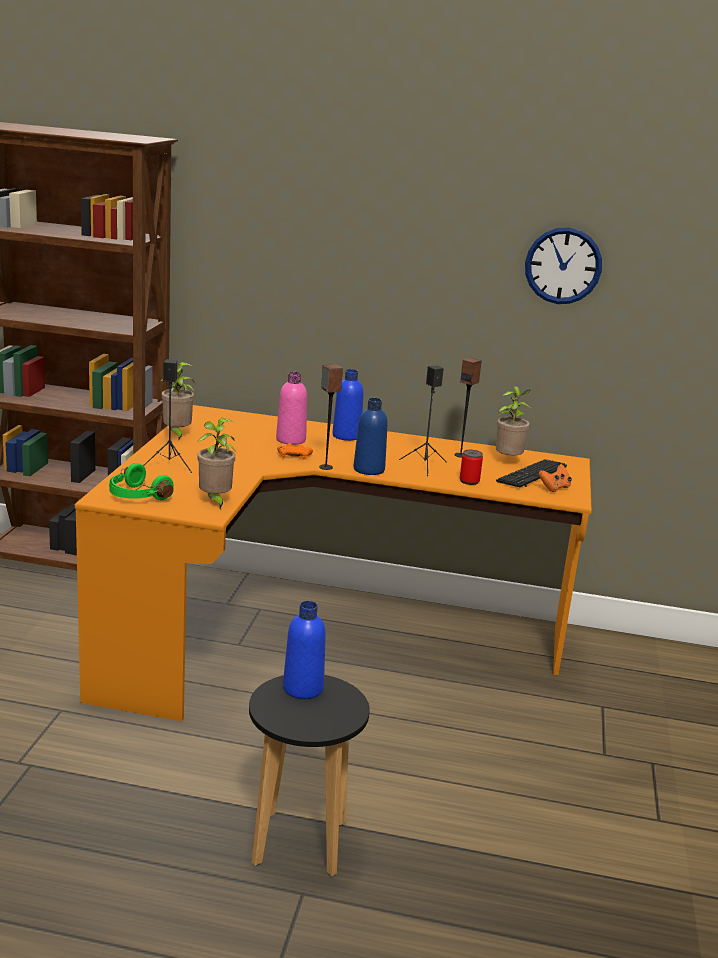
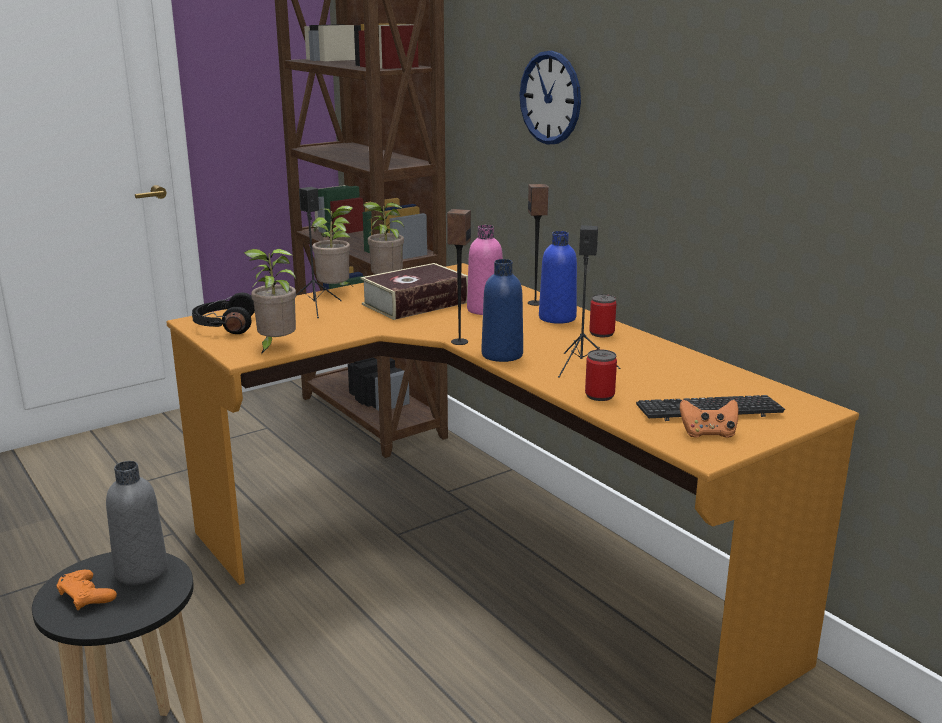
camera: 45 degrees right, 0 degrees up
(136, 496) = (224, 326): green headphones -> black headphones
(234, 445) = (415, 303): none -> book
(294, 456) = (452, 324): orange game controller -> orange game controller (86, 596)
(303, 688) = (141, 571): blue bottle -> grey bottle
(392, 441) = (601, 333): none -> can
(460, 455) = (657, 365): speaker -> speaker (535, 303)
(508, 461) = (712, 386): potted plant -> potted plant (336, 291)
(563, 266) = (833, 90): wall clock -> wall clock (550, 98)

